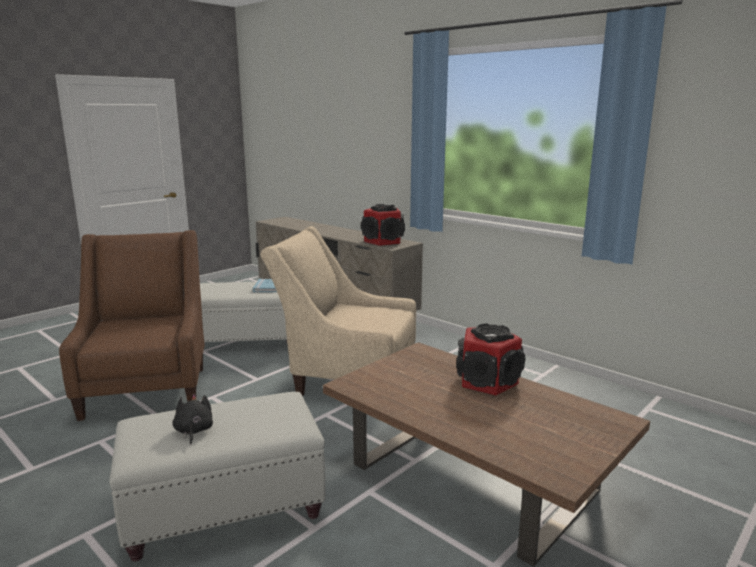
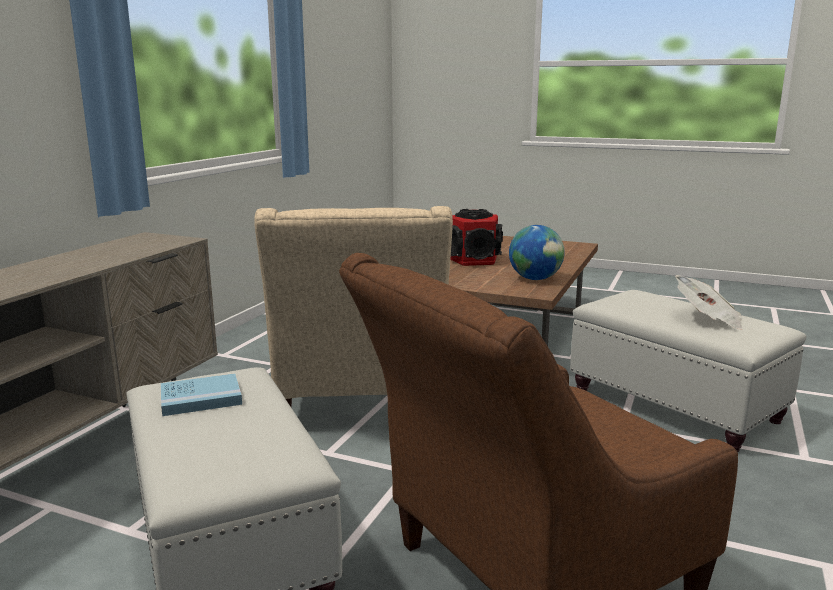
camera: 110 degrees left, 0 degrees up
(193, 431) = (708, 320): black plush toy -> newspaper
(383, 241) = (133, 246): speaker -> none
(393, 394) = (535, 279): none -> globe

